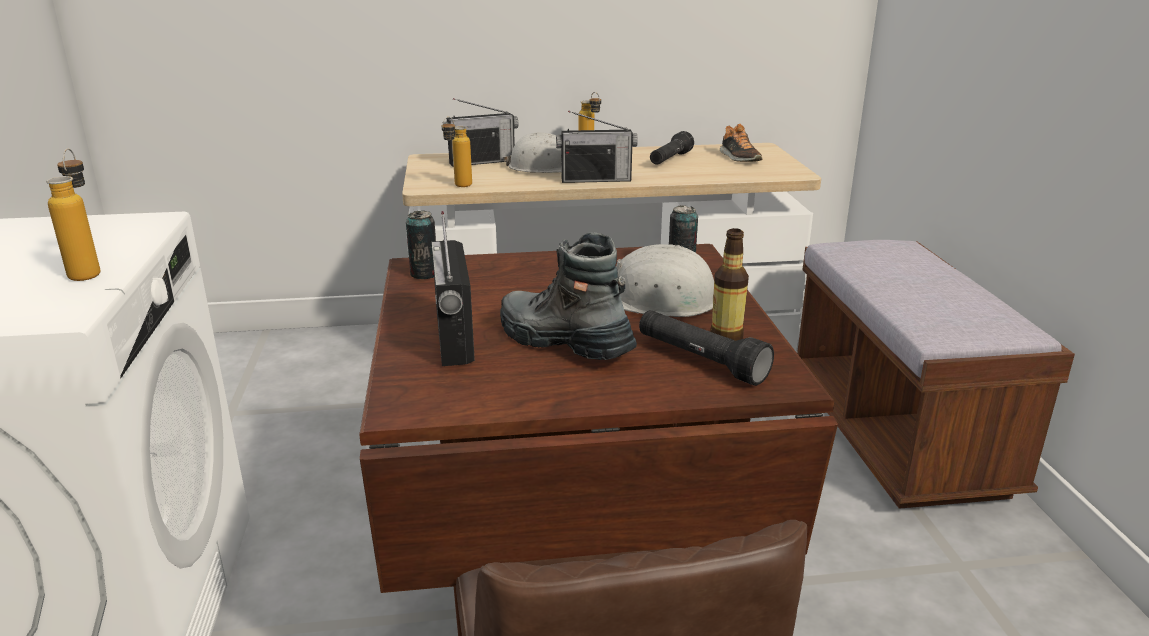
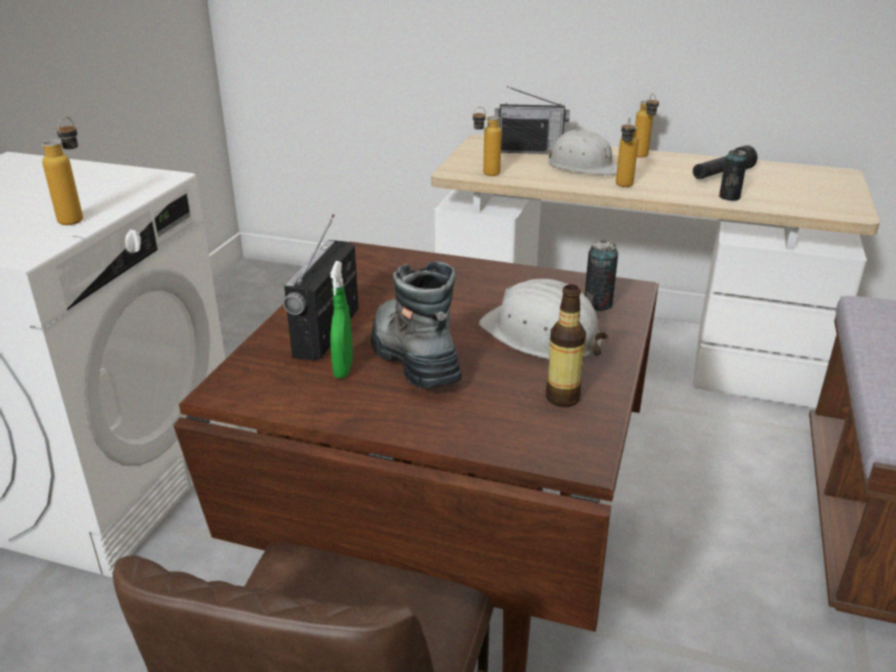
camera: 25 degrees right, 5 degrees up
(424, 274) = (360, 263): can -> can (729, 197)
(504, 364) = (343, 369): none -> green spray bottle
(596, 179) = (623, 187): radio -> bottle
(700, 361) = (519, 410): black flashlight -> none
(739, 158) = (802, 183): shoe -> none

